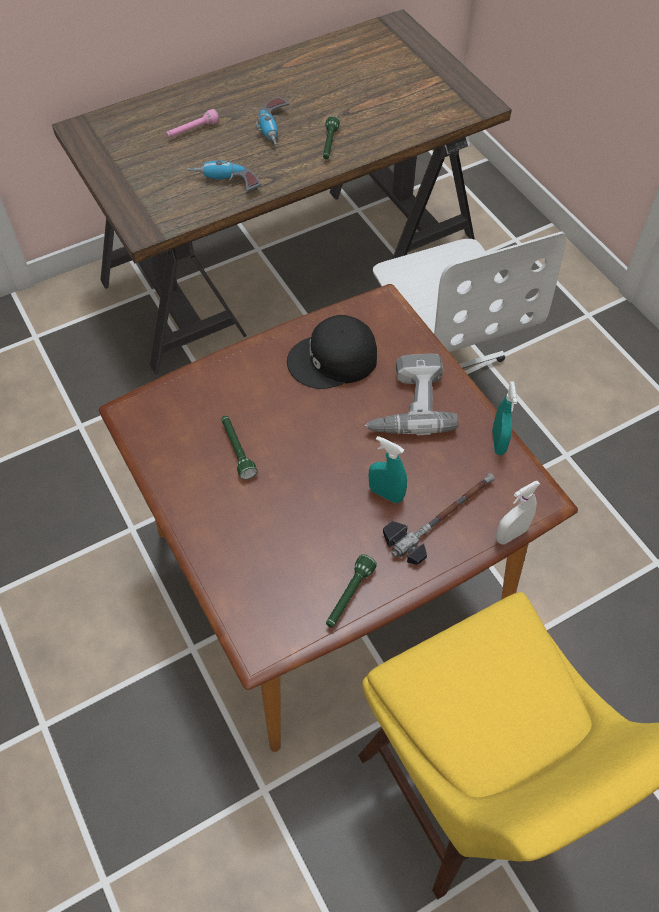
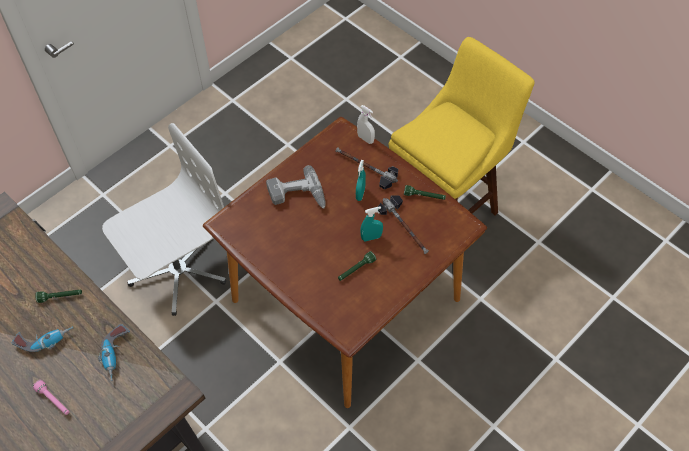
camera: 105 degrees left, 0 degrees up
(292, 545) = (405, 227): none -> hammer
(333, 360) = (276, 239): black cap -> none
(498, 442) = (311, 152): turquoise spray bottle -> turquoise spray bottle (371, 237)

